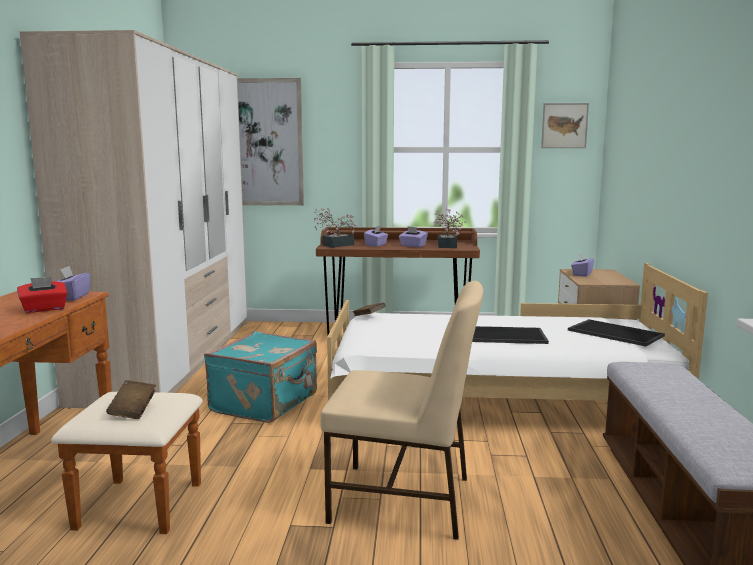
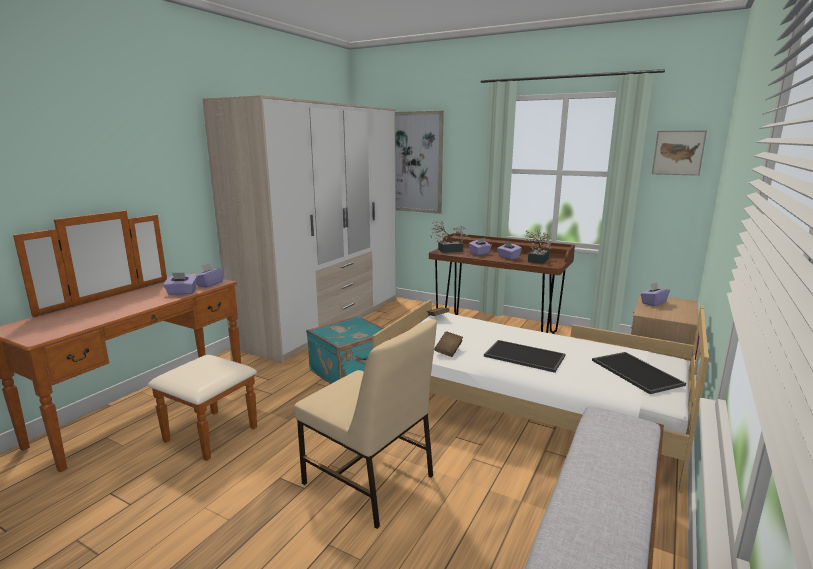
camera: 25 degrees right, 5 degrees up
(44, 309) = (182, 293): red tissue box -> purple tissue box
(133, 411) = (198, 374): brown book -> brown book (448, 351)

